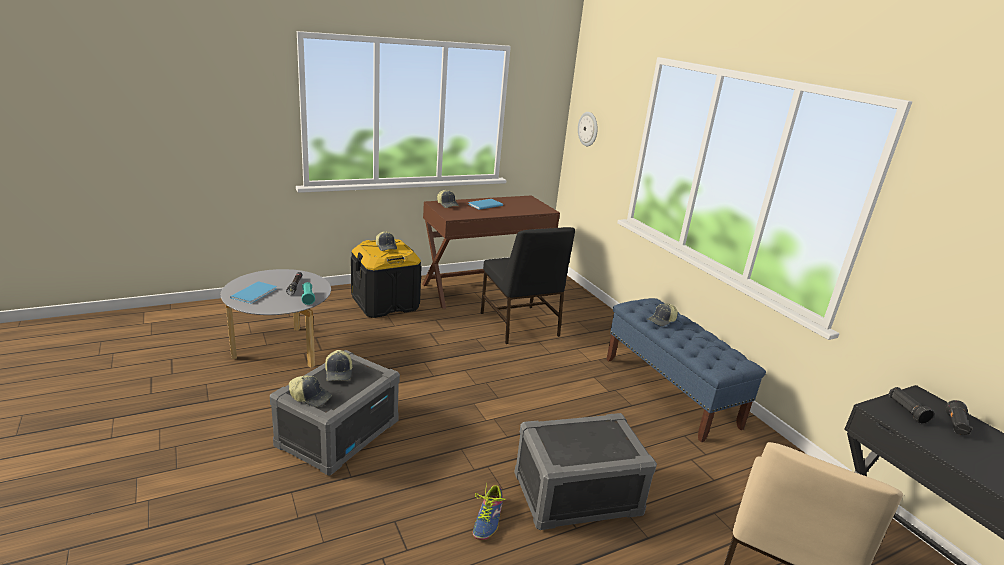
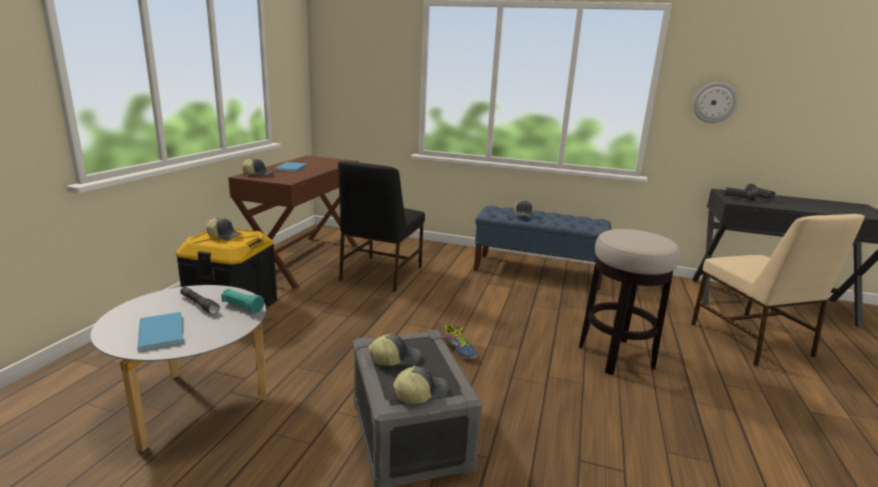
camera: 45 degrees left, 5 degrees down
(339, 372) = (395, 358): cap -> cap turned 45 degrees counterclockwise
(488, 519) = (614, 408): shoe -> shoe (459, 349)
(519, 325) = (380, 274): black chair -> black chair turned 90 degrees clockwise
(577, 495) = (616, 356): grey storage box -> stool
(588, 129) = (344, 80): wall clock -> wall clock (714, 102)

